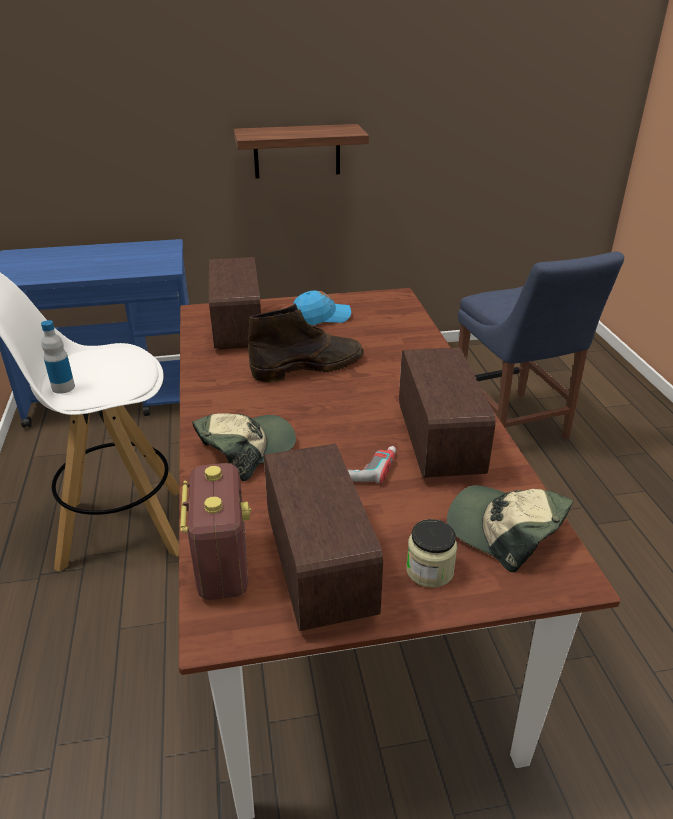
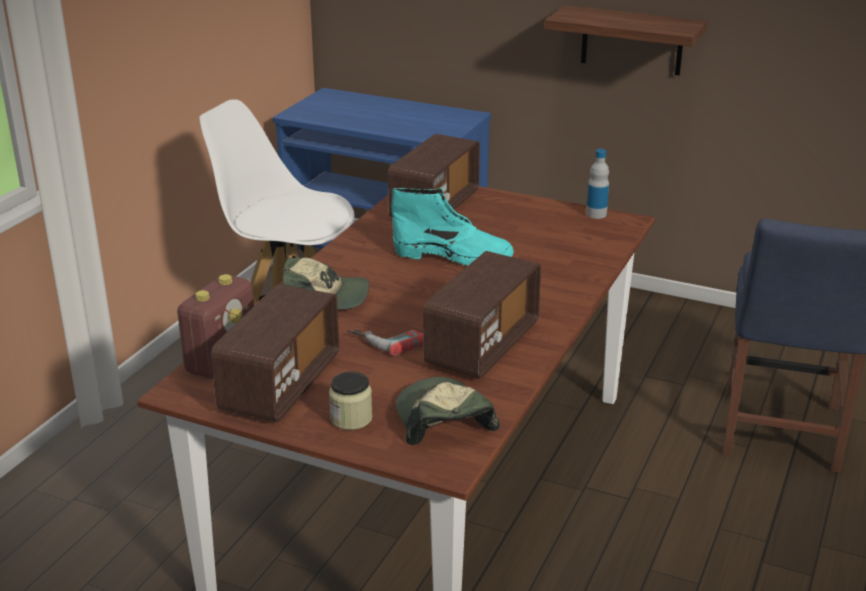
camera: 35 degrees right, 5 degrees down
(63, 387) = (257, 215): bottle -> bottle (596, 214)
(309, 367) = (454, 256): brown boot -> turquoise boot
(321, 318) = (521, 220): blue cap -> none

